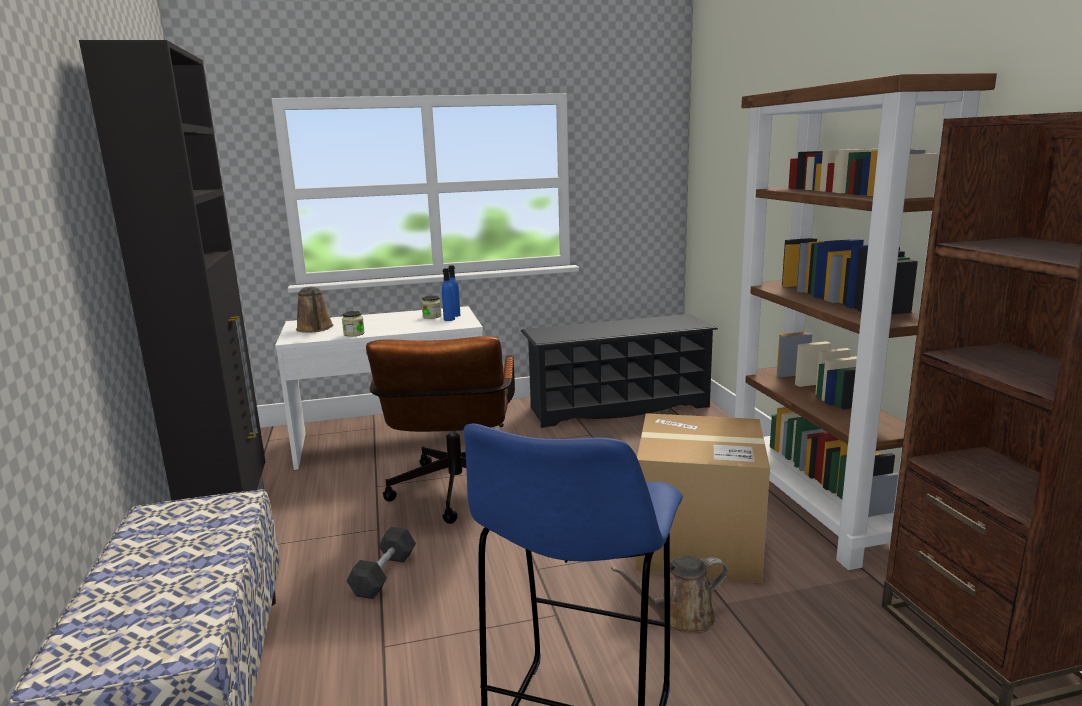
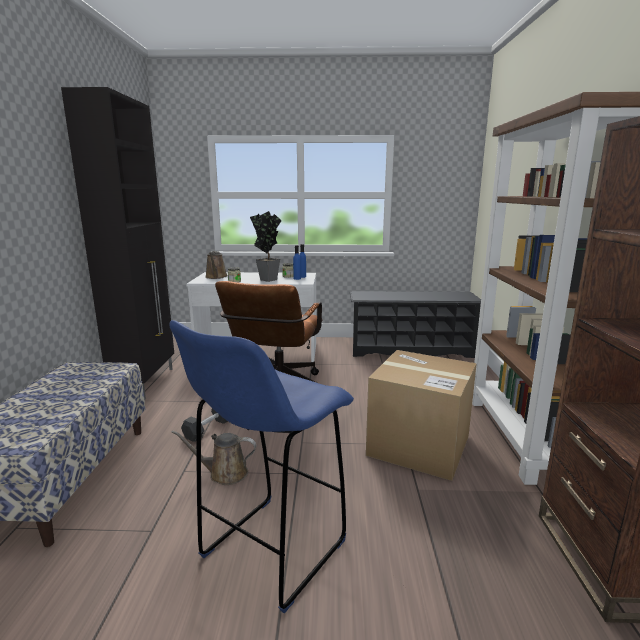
camera: 15 degrees right, 0 degrees up
(404, 324) = (268, 279): none -> potted plant
(680, 617) = (379, 492): brown watering can -> brown watering can (224, 473)

